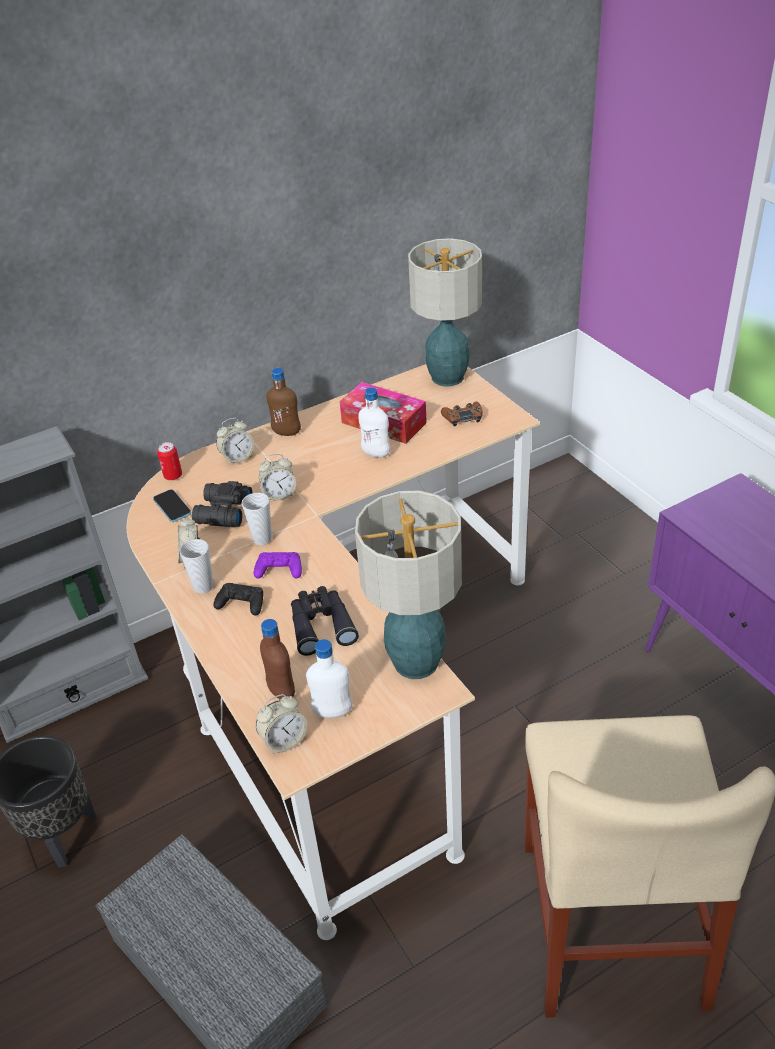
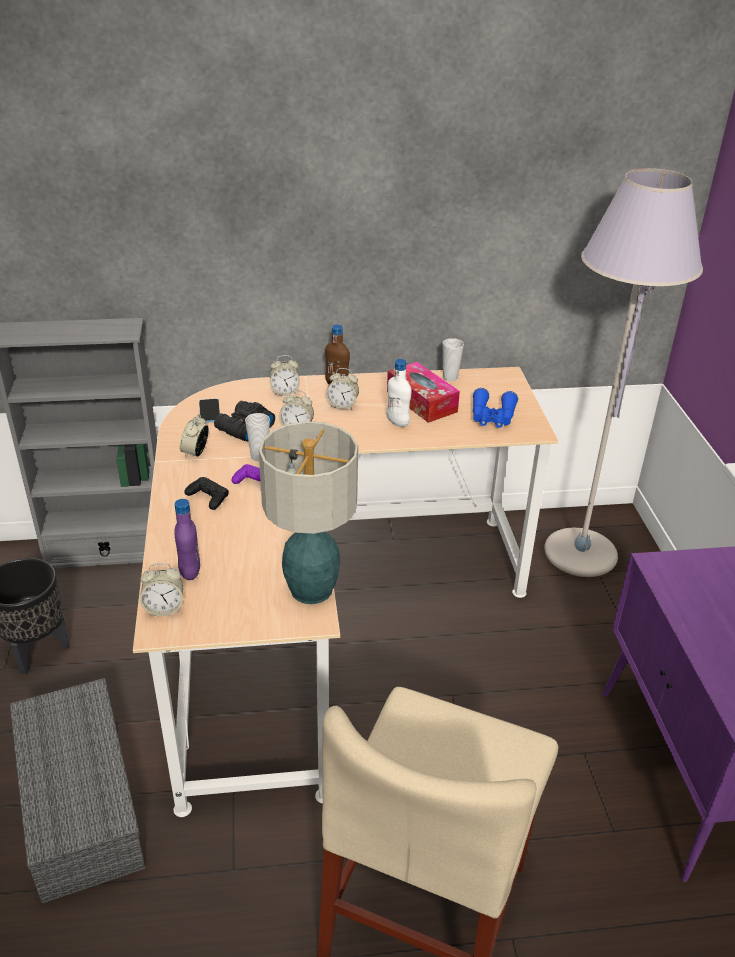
camera: 20 degrees right, 5 degrees down
(173, 476) = (227, 390): can -> none
(203, 586) = (189, 476): cup -> cup (450, 377)
(281, 691) = (190, 572): brown bottle -> purple bottle
(308, 453) = (342, 406): none -> alarm clock
(321, 624) = (257, 534): black binoculars -> none
(333, 712) = (217, 602): white bottle -> none
(446, 377) = (501, 383): table lamp -> none
(463, 417) = (492, 417): brown game controller -> blue binoculars
(550, 520) = (580, 554): none -> grey floor lamp

